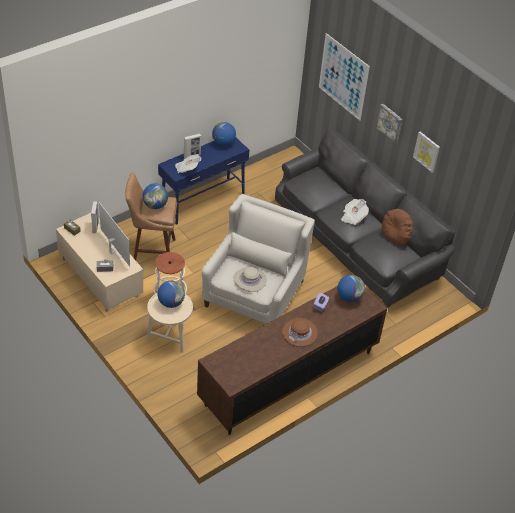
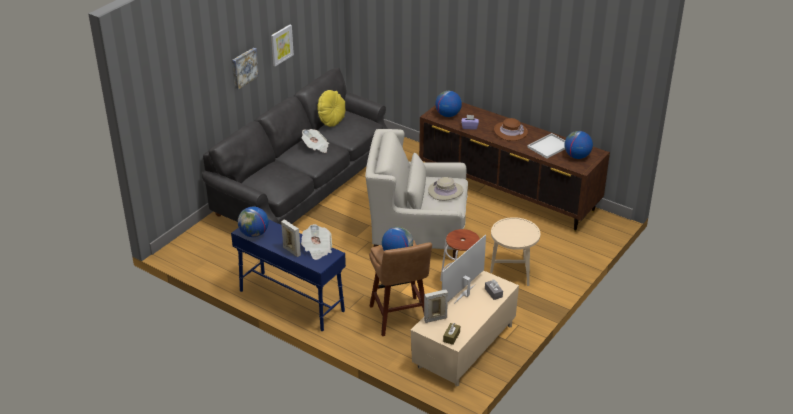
camera: 105 degrees left, 10 degrees down
(171, 303) = (510, 232): globe -> globe (577, 156)
(261, 352) = (549, 146): none -> white tray
(343, 77) = (185, 92): picture -> none
(394, 238) = (332, 122): brown pillow -> yellow pillow

